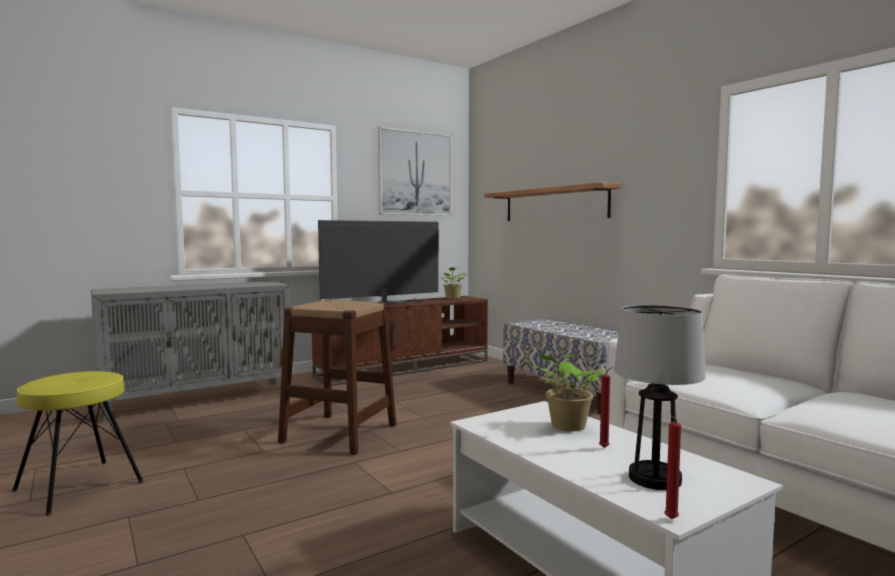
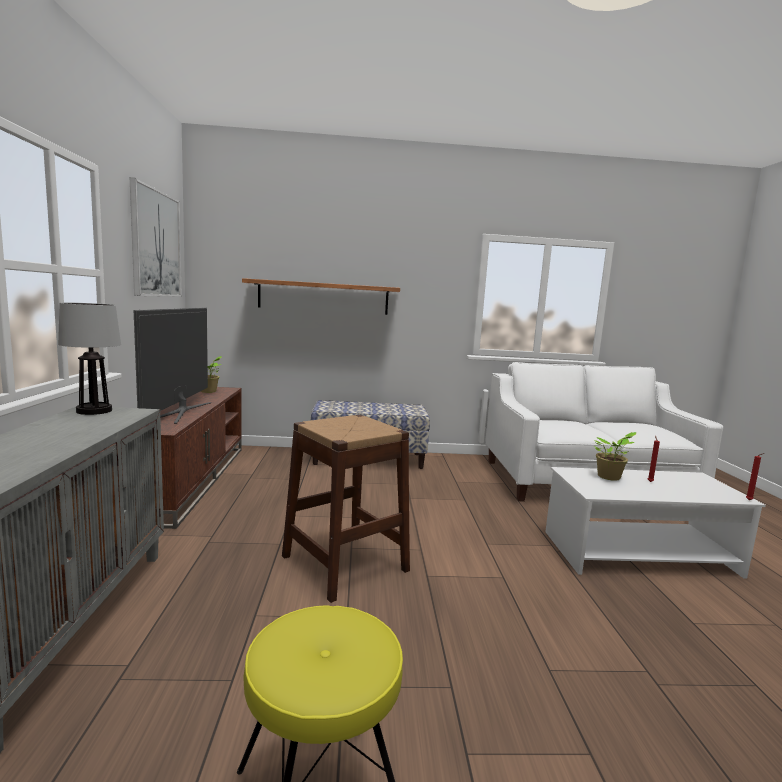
camera: 60 degrees left, 5 degrees up
(654, 478) = (697, 487): table lamp -> table lamp (94, 411)

